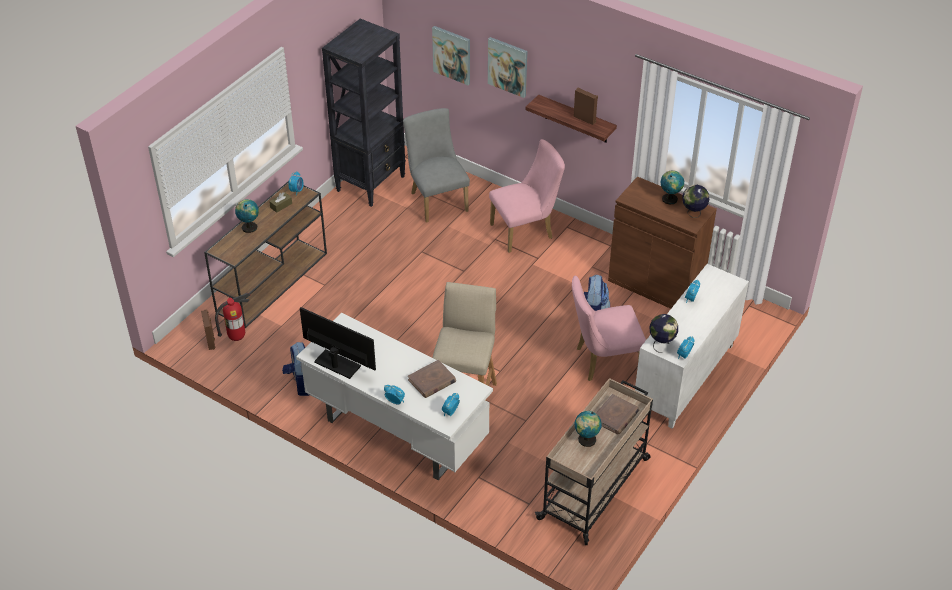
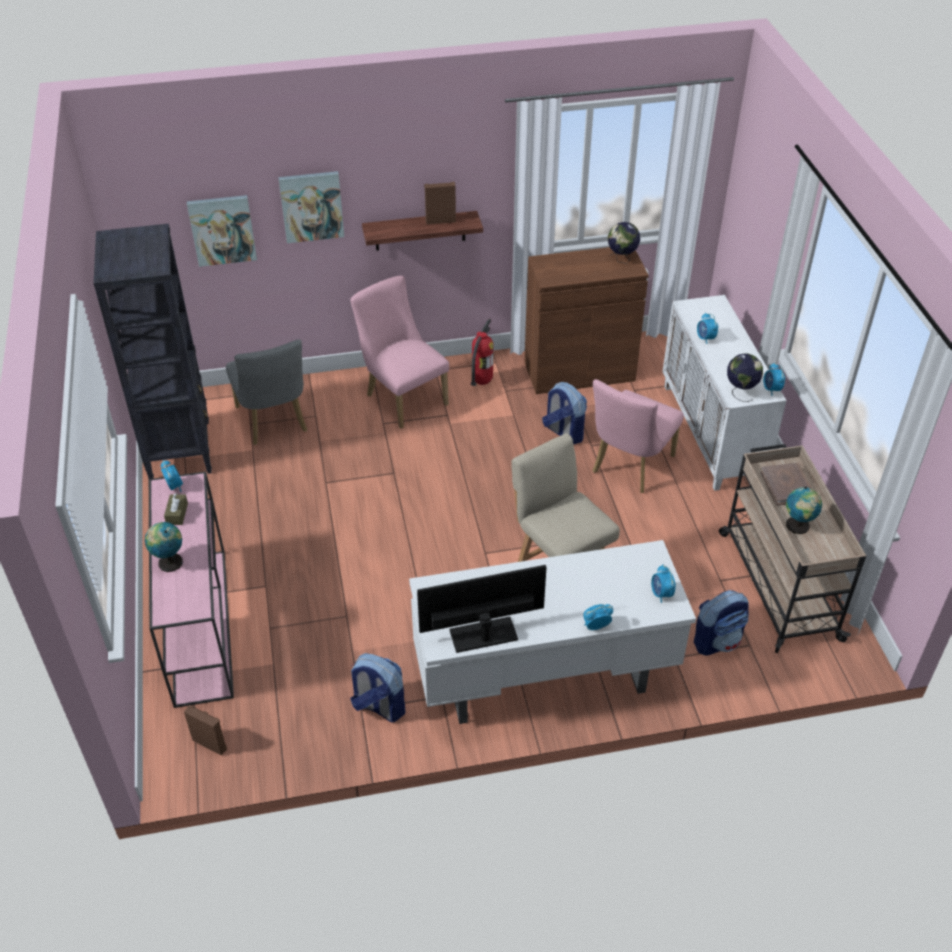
camera: 45 degrees left, 0 degrees up
(237, 337) = (237, 715): fire extinguisher -> fire extinguisher (481, 382)
(273, 281) = (200, 624): brown console table -> pink console table
(432, 381) = (600, 577): brown book -> none
(437, 199) = (273, 423): grey chair -> grey chair turned 135 degrees counterclockwise
(514, 487) = (717, 641): none -> backpack
(526, 231) = (402, 397): pink chair -> pink chair turned 60 degrees counterclockwise
(670, 198) = (584, 258): globe -> none

